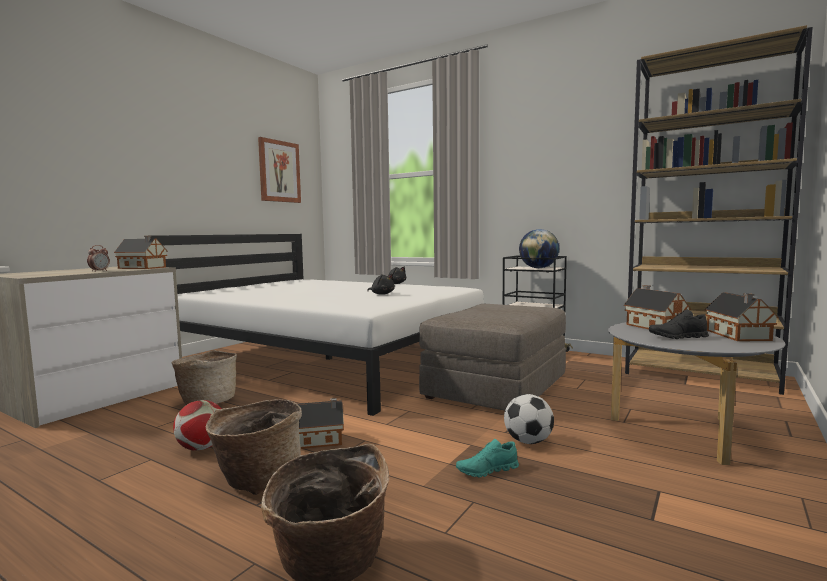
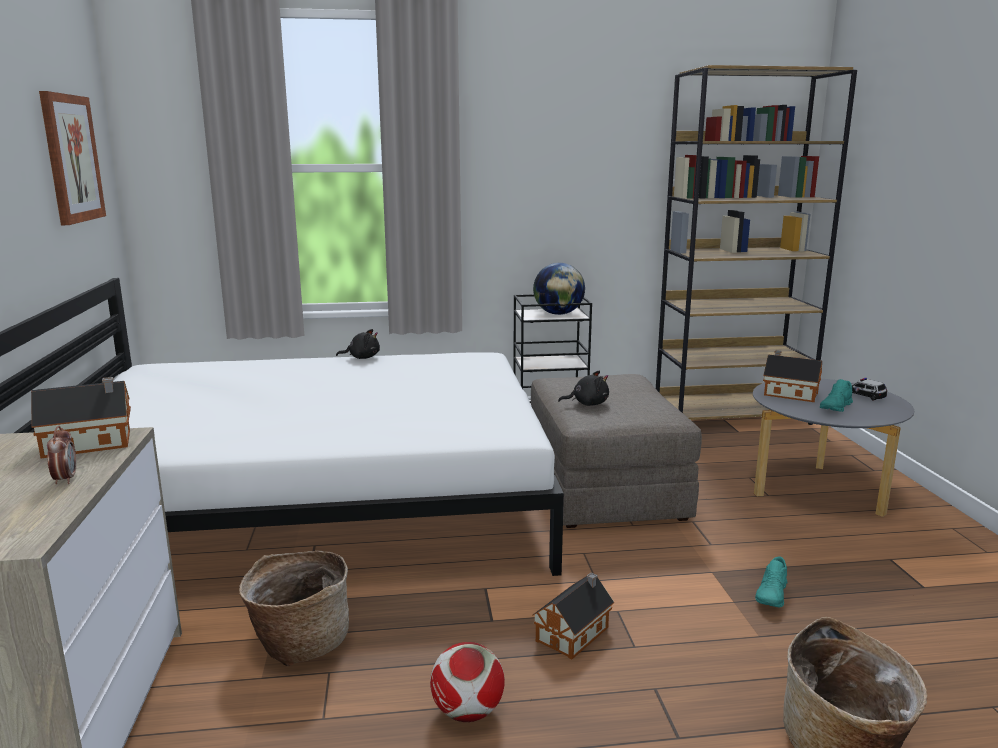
camera: 40 degrees left, 10 degrees up
(257, 479) = (618, 712): basket -> none
(382, 294) = (423, 391): black plush toy -> black plush toy (587, 404)
(528, 441) = (745, 548): football -> none
(677, 337) = (836, 407): black shoe -> turquoise shoe
(738, 336) = (862, 394): toy house -> toy car

